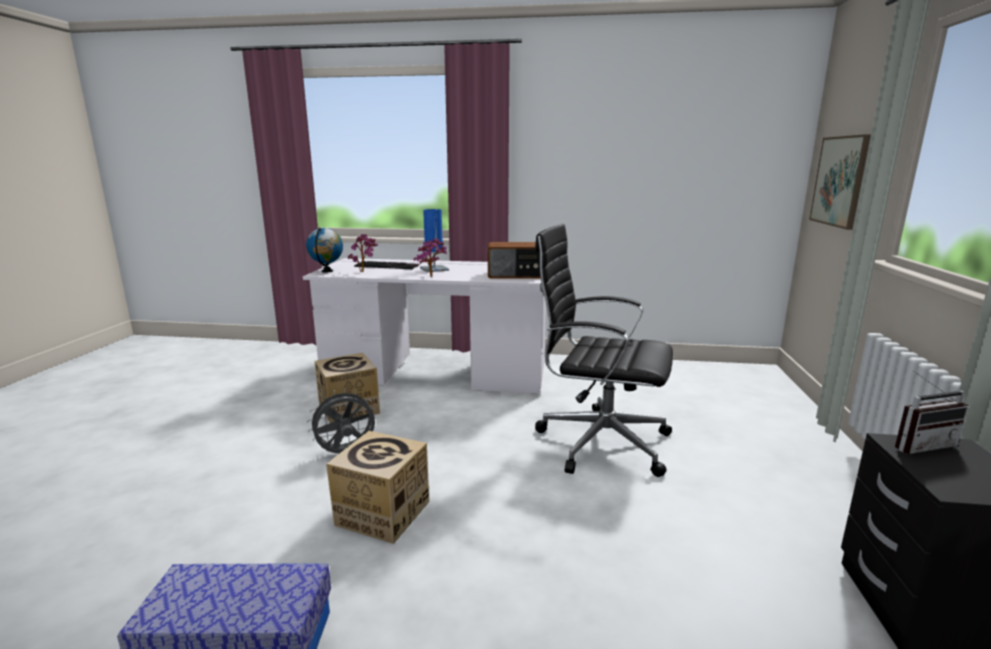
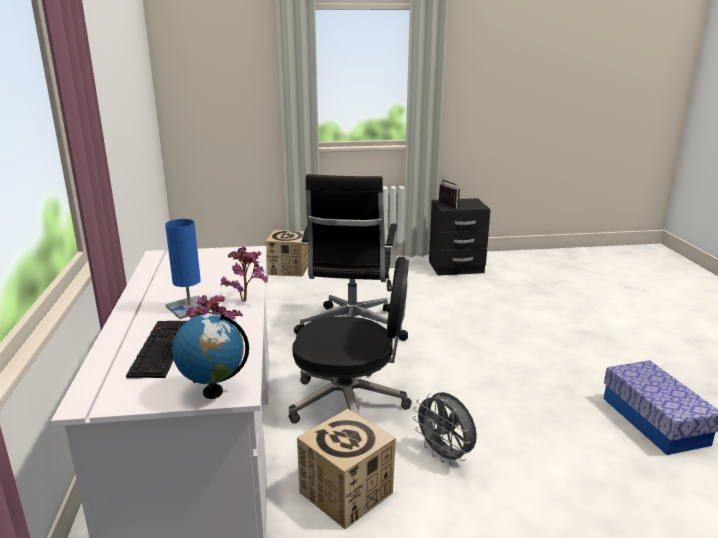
camera: 105 degrees left, 5 degrees up
(382, 513) = (510, 405): cardboard box -> cardboard box (289, 269)
(453, 423) = (350, 403): none -> black office chair
(515, 275) = (225, 260): radio -> none
(841, 181) = (222, 102): picture -> none

